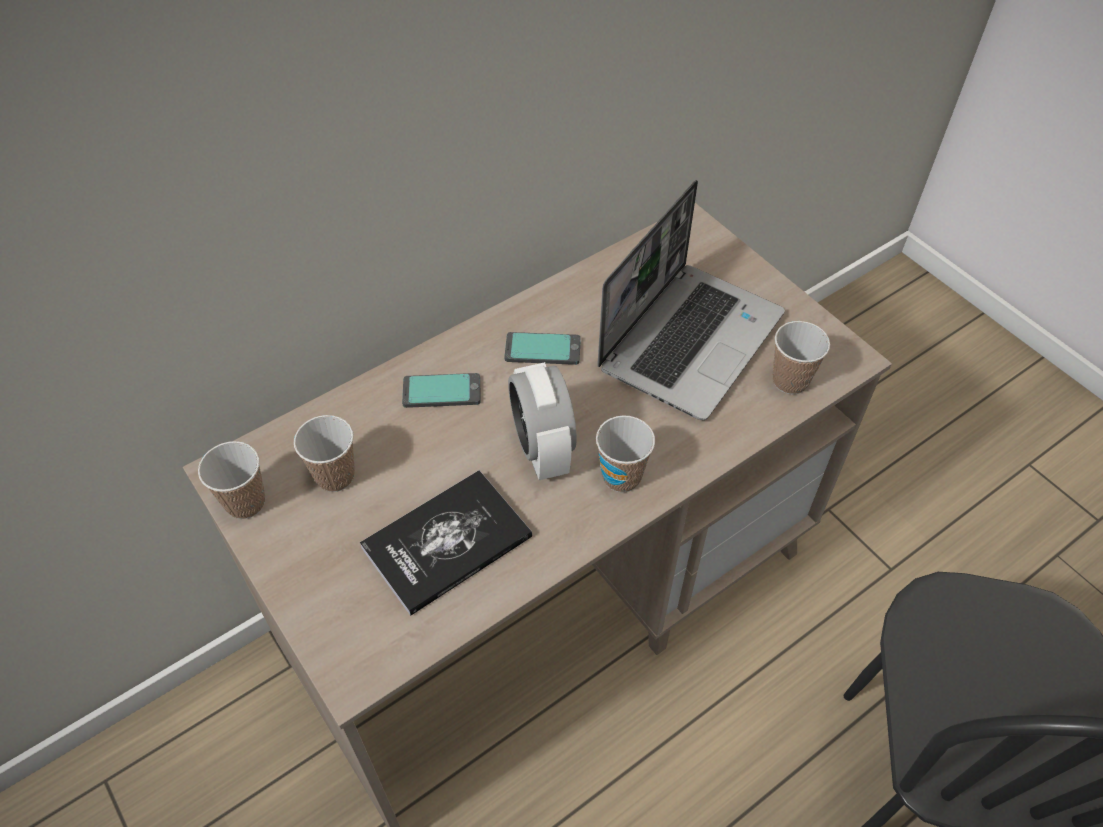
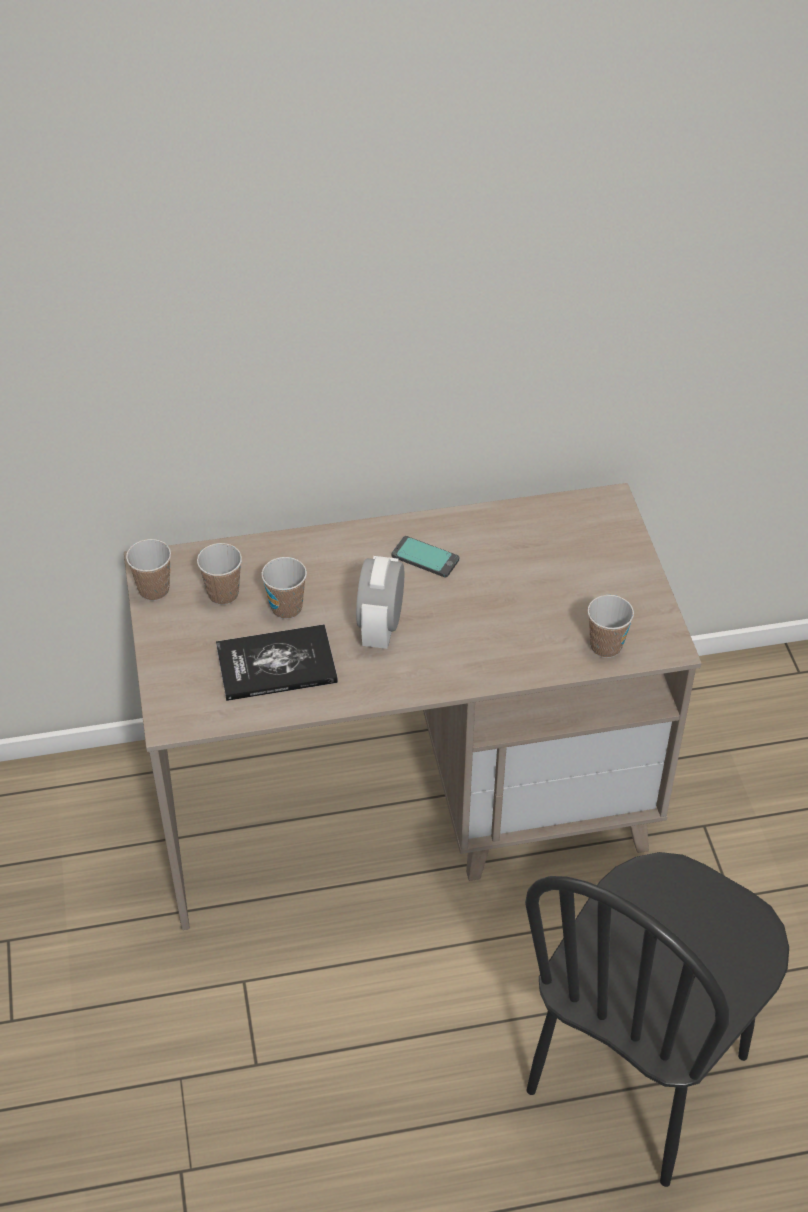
camera: 25 degrees right, 5 degrees down
(441, 391) = (331, 562): phone -> none
(621, 477) = (427, 667): cup -> cup (286, 608)
(690, 339) = (546, 589): laptop -> none

